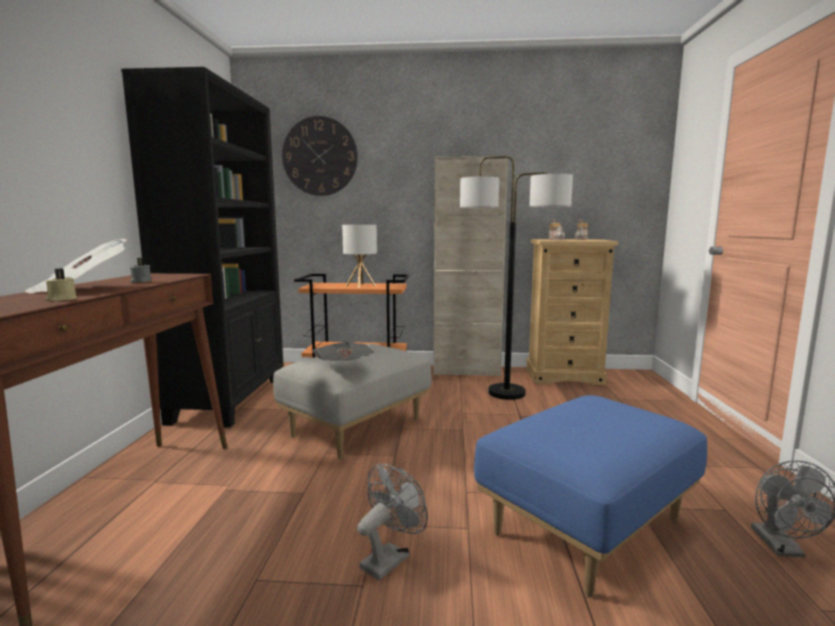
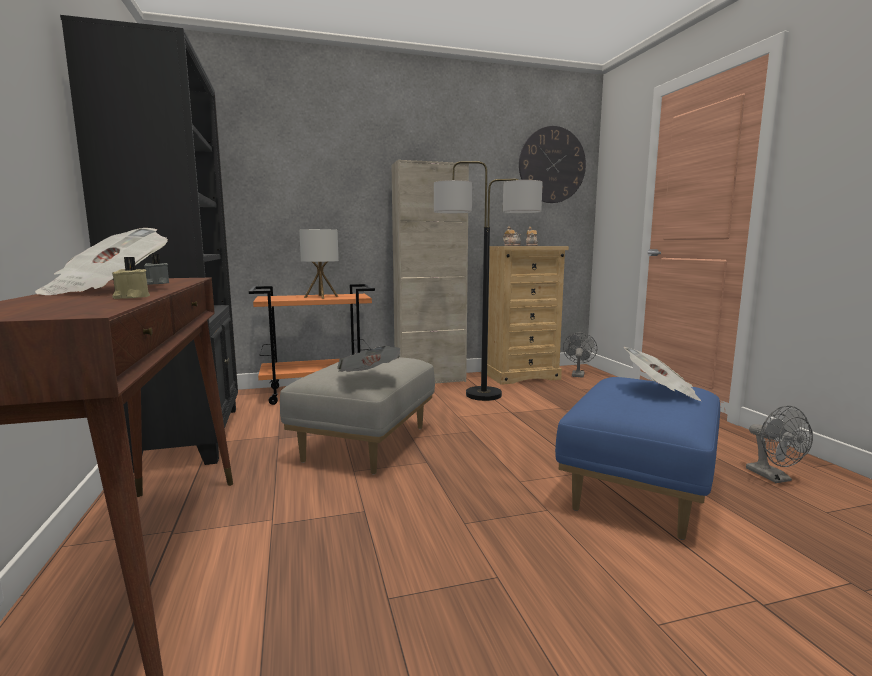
camera: 20 degrees left, 0 degrees up
(320, 156) = (261, 152): wall clock -> wall clock (552, 165)
(390, 558) = (501, 548): grey fan -> grey fan (578, 374)
(617, 422) = (661, 392): none -> newspaper

